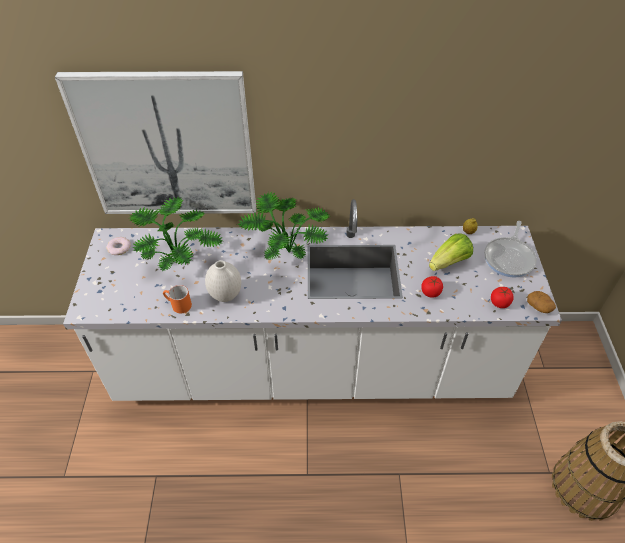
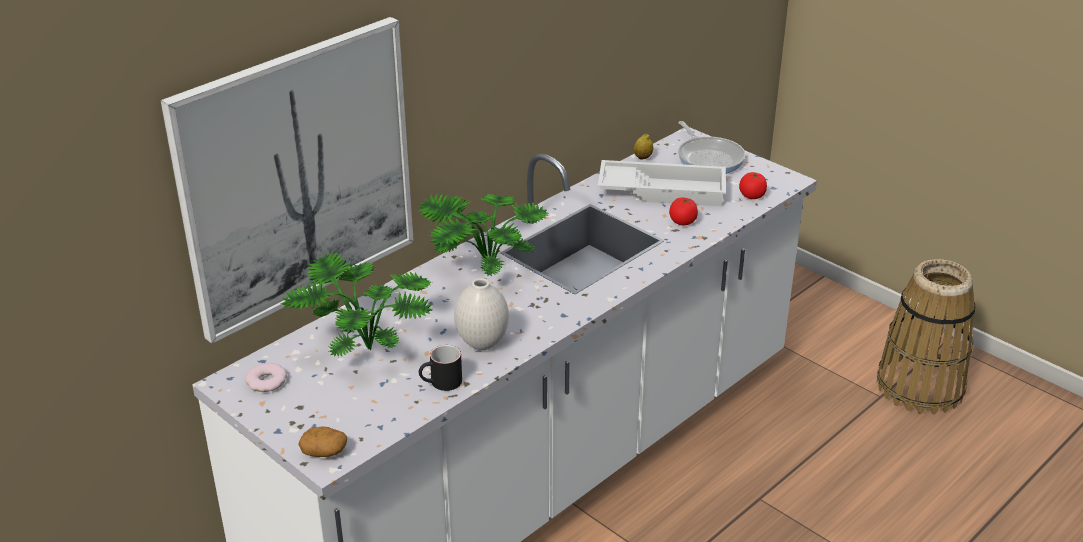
camera: 45 degrees left, 15 degrees down
(178, 305) = (441, 384): orange mug -> black mug
(449, 262) = (663, 190): lettuce -> white tray
(539, 306) = (786, 180): potato -> potato (324, 451)

